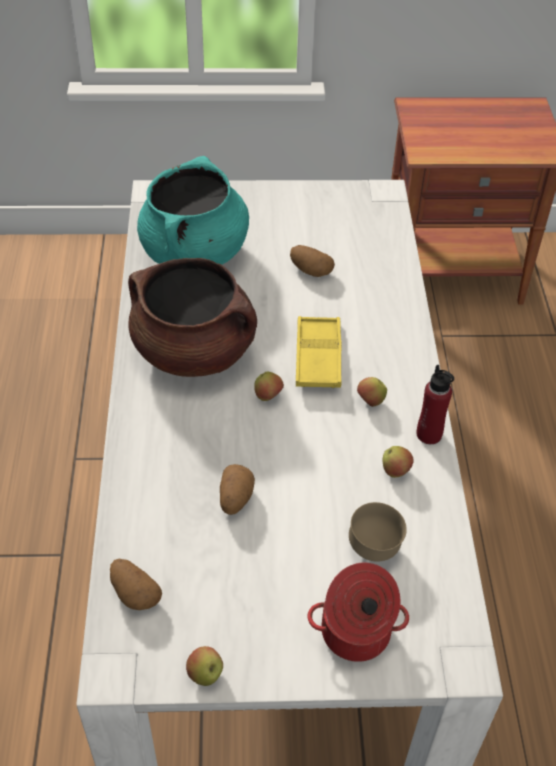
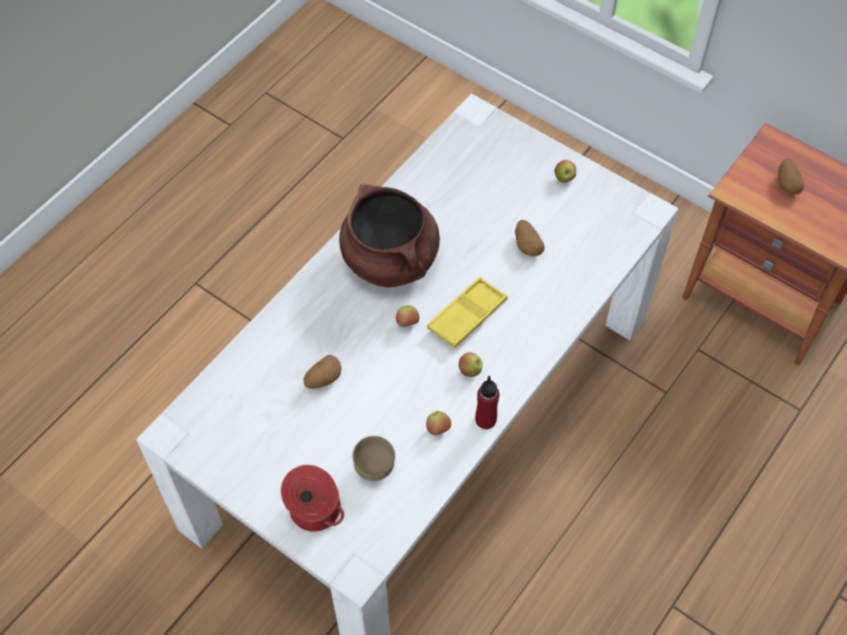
camera: 40 degrees right, 10 degrees up
(134, 593) = (216, 397): potato -> potato (787, 183)
(195, 254) = (459, 182): turquoise cooking pot -> none
(205, 674) = (213, 472): apple -> apple (564, 178)

